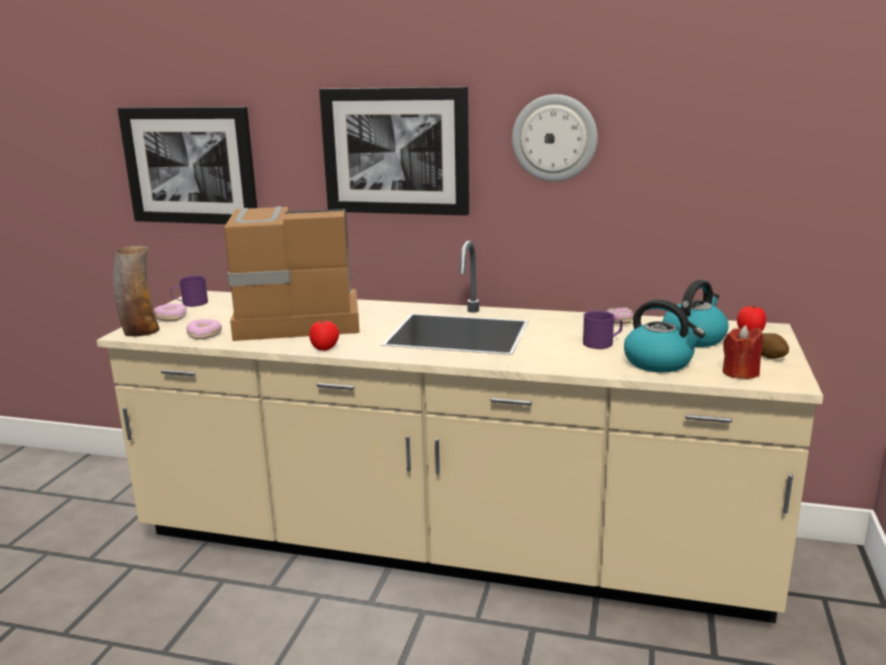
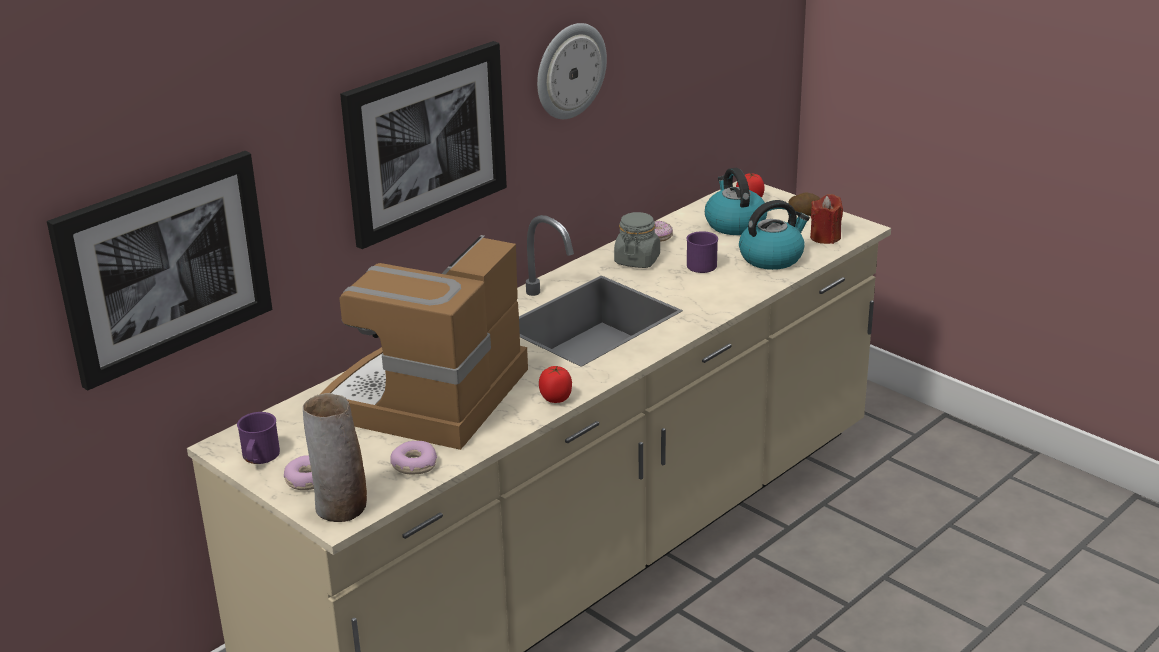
camera: 60 degrees left, 10 degrees up
(570, 324) = (637, 260): none -> grey jar

